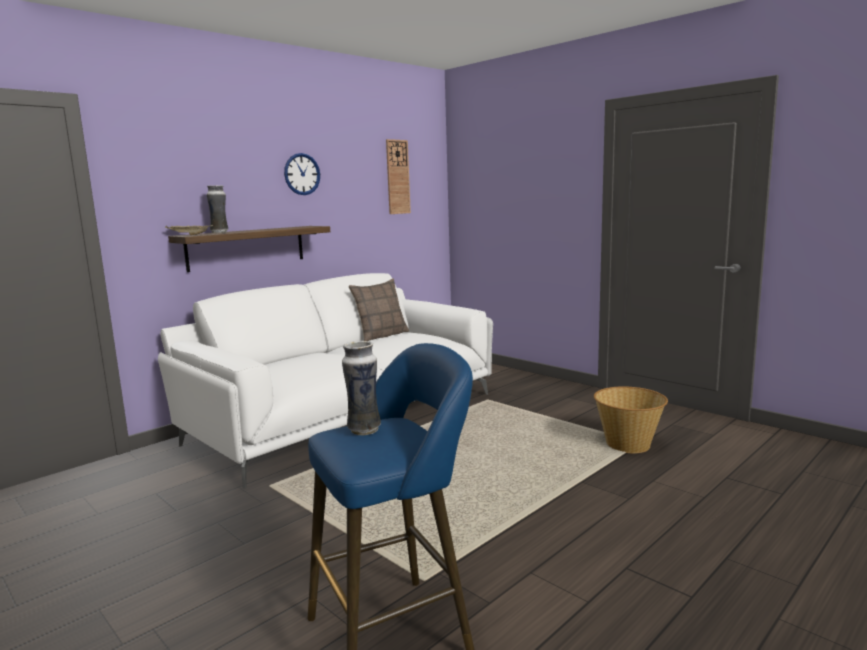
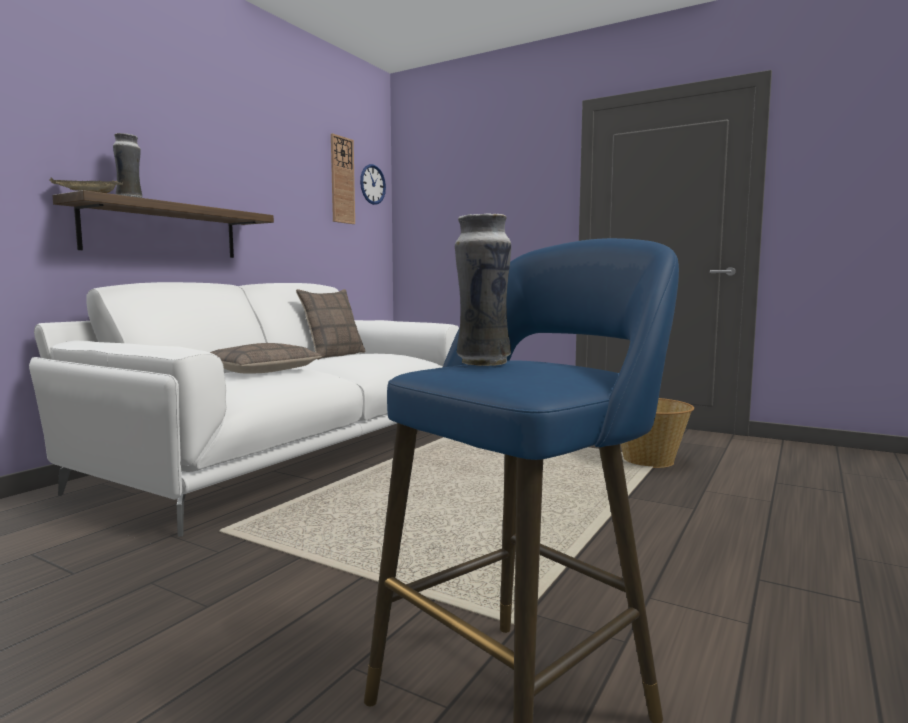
camera: 15 degrees left, 5 degrees down
(302, 174) = (235, 151): wall clock -> wall clock (372, 184)
(310, 360) = (259, 371): none -> pillow

